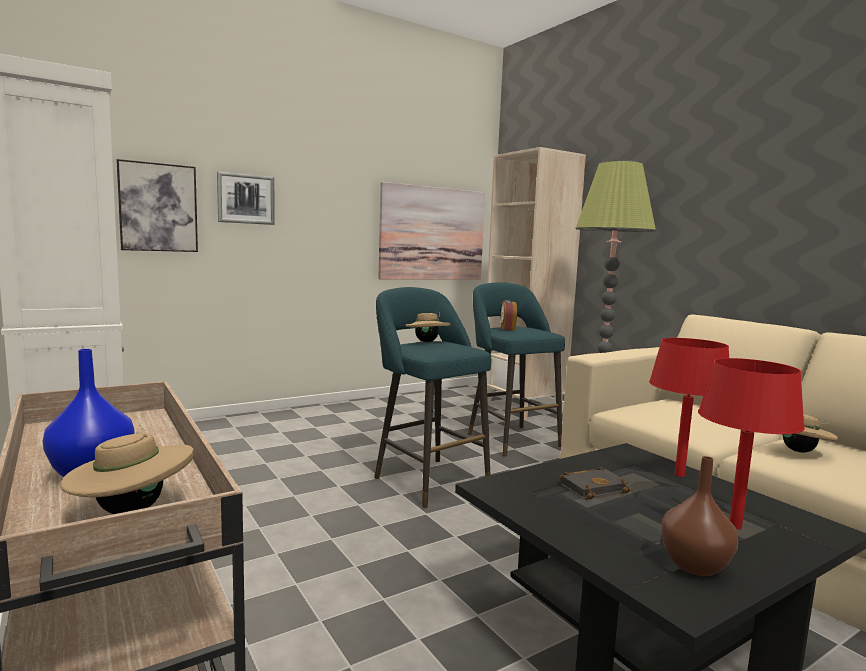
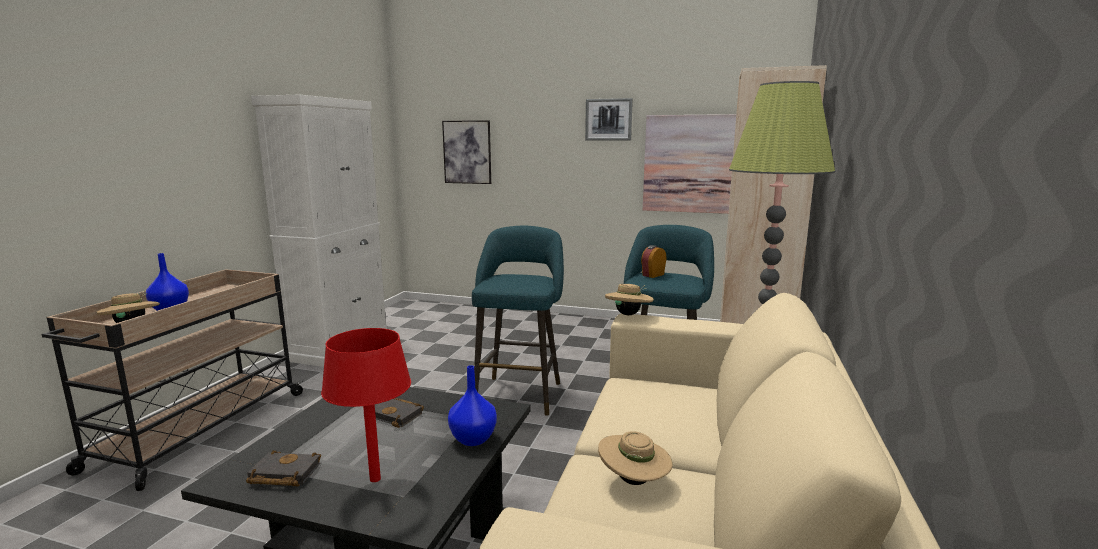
camera: 50 degrees right, 5 degrees up
(246, 199) = (525, 141): picture -> picture (608, 119)
(427, 342) = (521, 275): beige hat -> beige hat (628, 314)
(679, 474) = (474, 439): red table lamp -> blue vase
(695, 566) = (282, 475): brown vase -> black book

